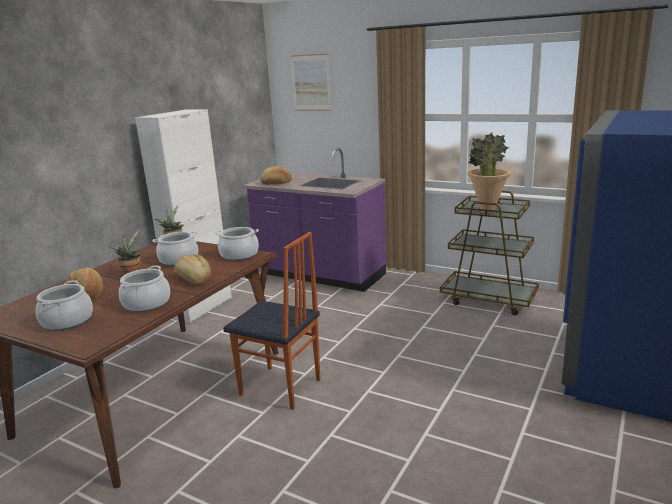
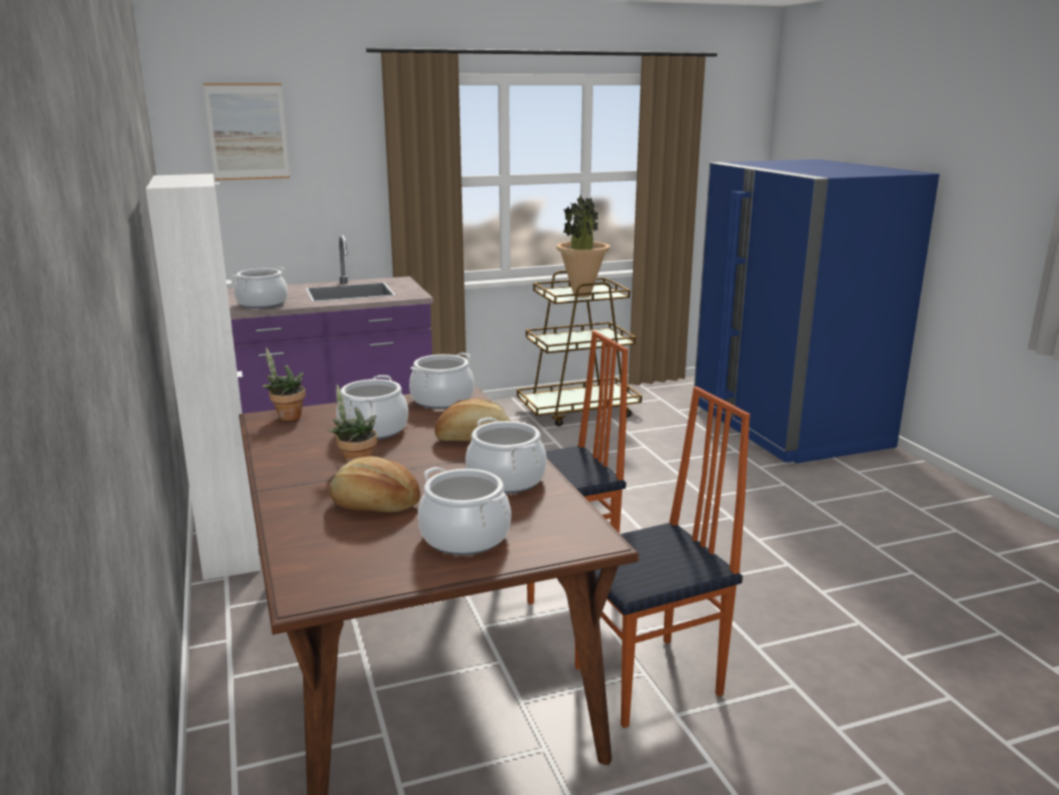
camera: 50 degrees left, 0 degrees up
(202, 467) = (650, 682): none -> chair
(276, 183) = (262, 304): bread -> cooking pot

